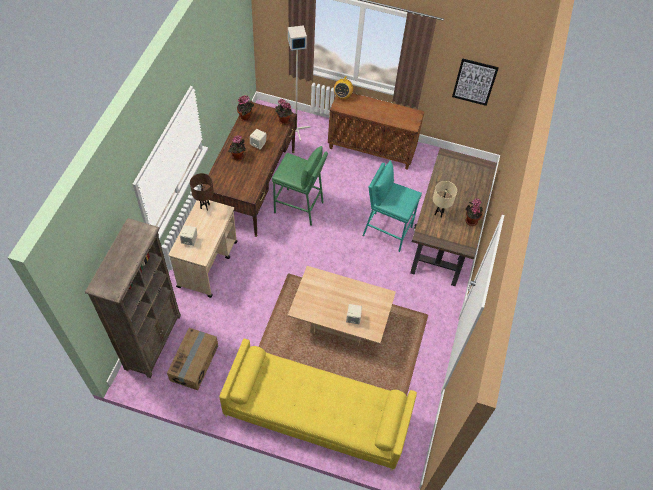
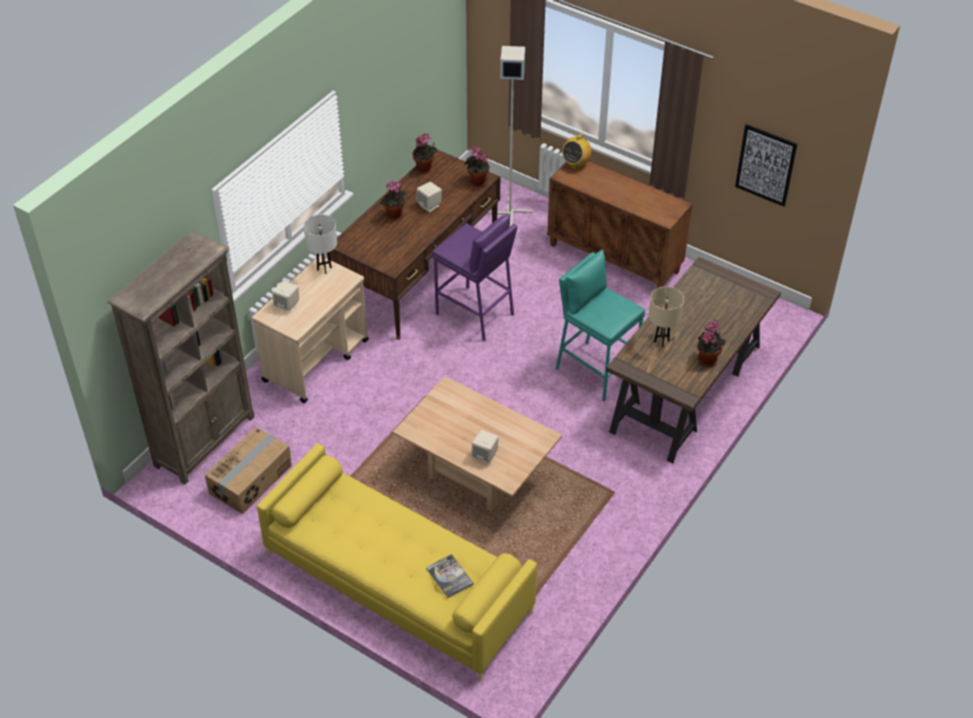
camera: 20 degrees right, 10 degrees down
(205, 207) = (324, 269): brown table lamp -> white table lamp
(299, 207) = (475, 314): green stool -> purple stool
(360, 412) = (449, 576): none -> book

